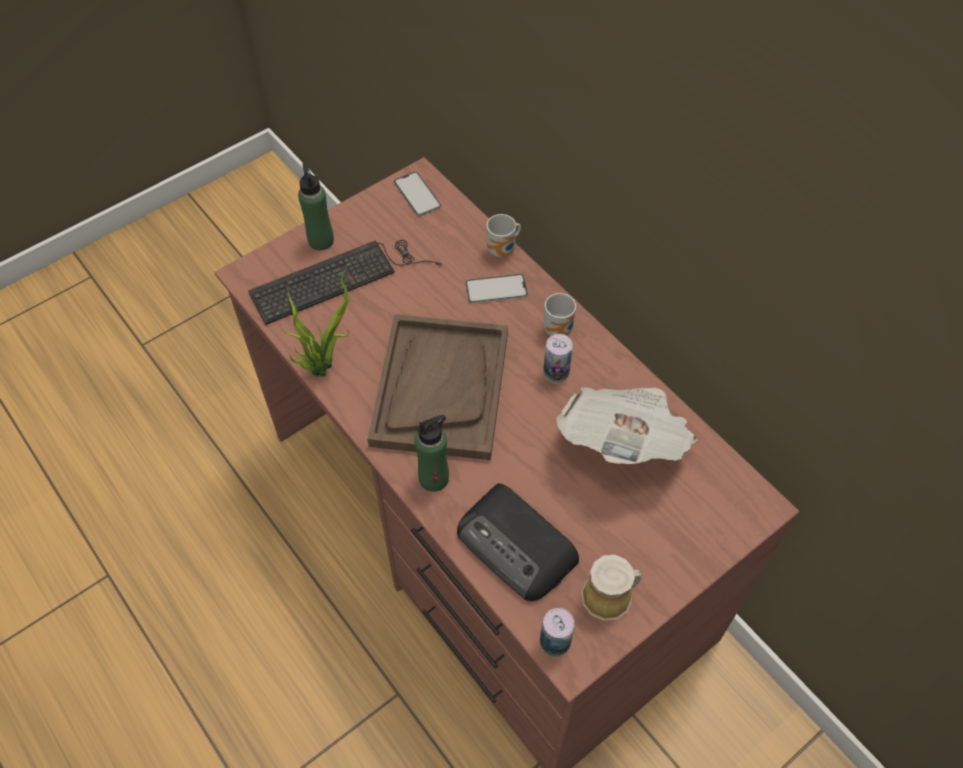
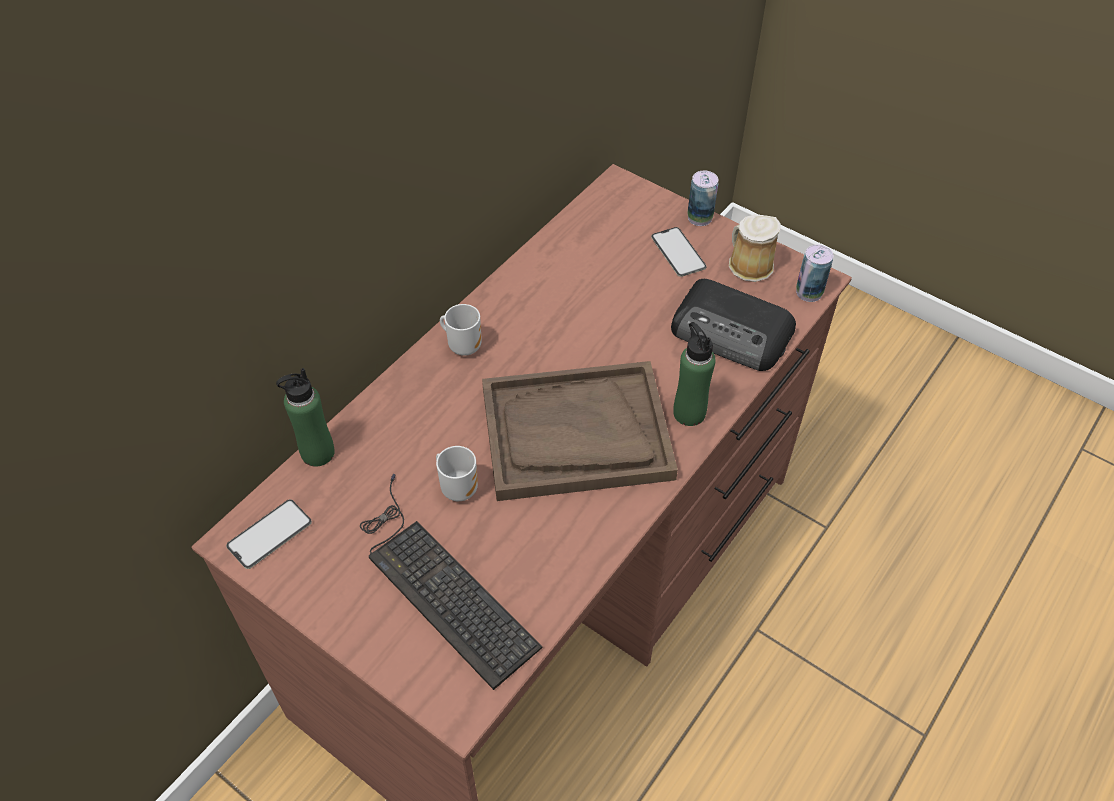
camera: 105 degrees left, 5 degrees down
(321, 240) = (376, 628): green bottle -> green bottle (317, 453)
(321, 364) = (582, 561): potted plant -> none
(496, 289) = (419, 413): phone -> phone (678, 252)
(503, 251) = (357, 418): mug -> mug (459, 488)
(518, 547) = (732, 333): radio -> radio turned 90 degrees clockwise
(556, 373) = (523, 339): can -> can (699, 217)
(624, 440) = (585, 277): newspaper -> none

